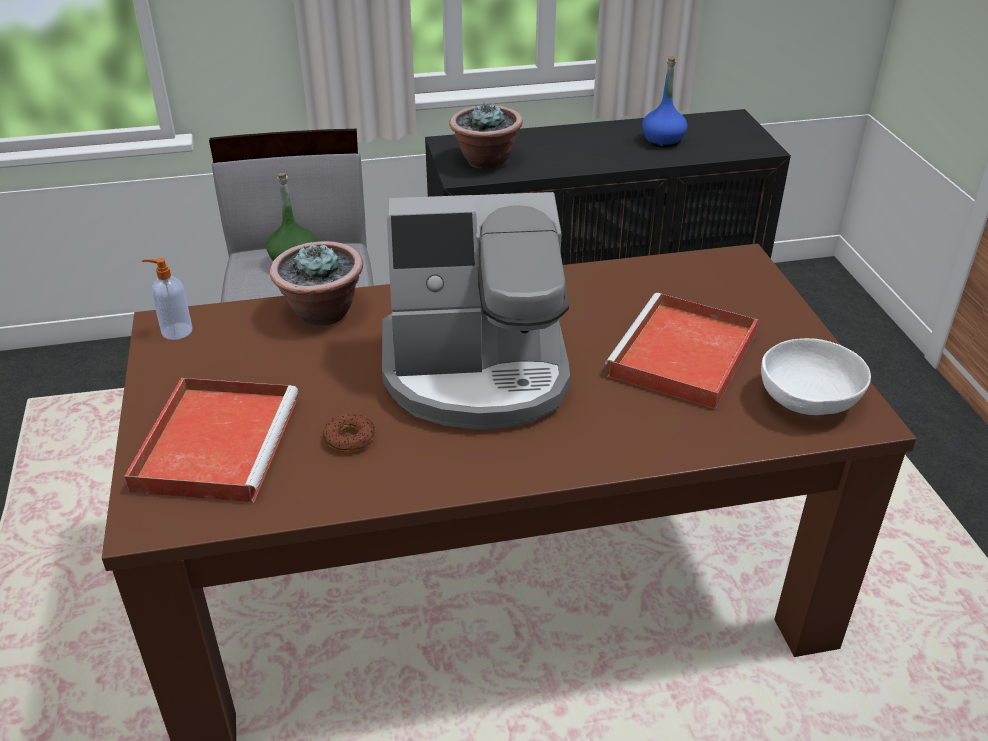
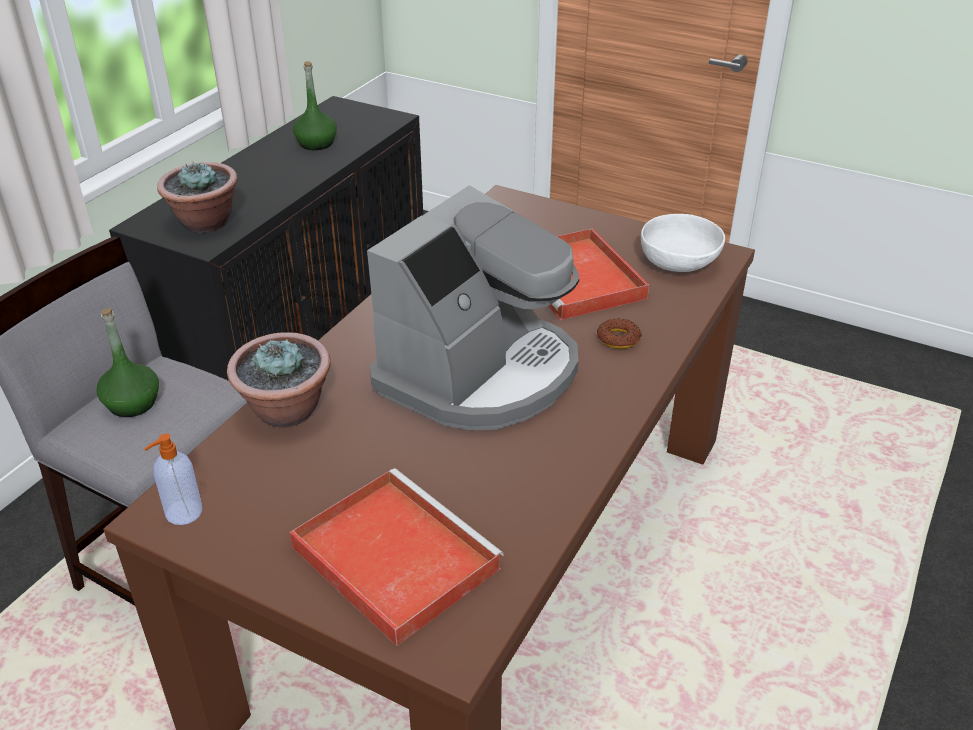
camera: 50 degrees left, 0 degrees up
(349, 438) = (481, 476): donut -> donut (618, 338)
(663, 140) = (316, 143): blue bottle -> green bottle

